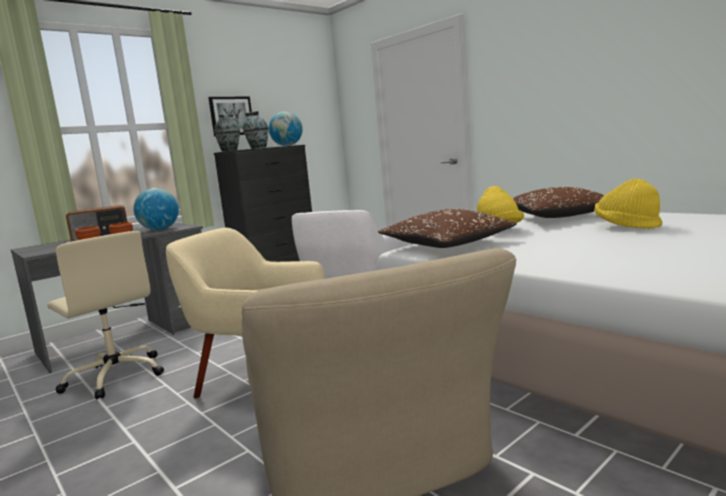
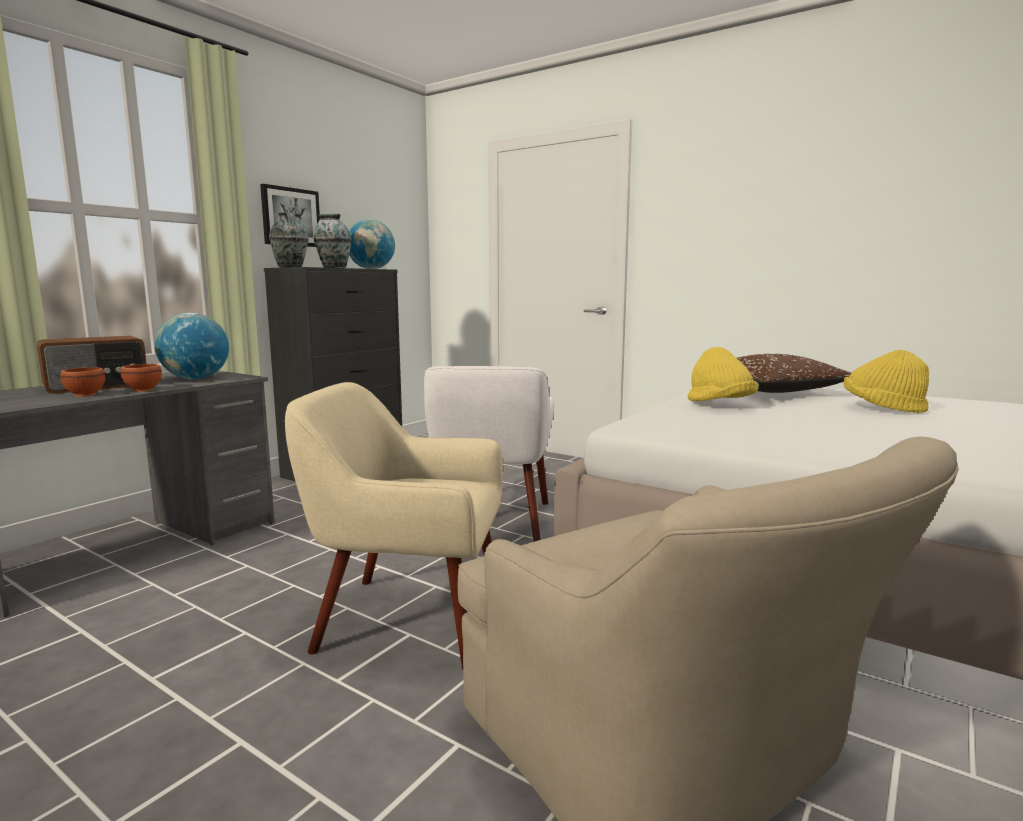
camera: 15 degrees left, 0 degrees up
(115, 376) = (142, 620): beige office chair -> none
(447, 244) = (681, 422): brown pillow -> none

